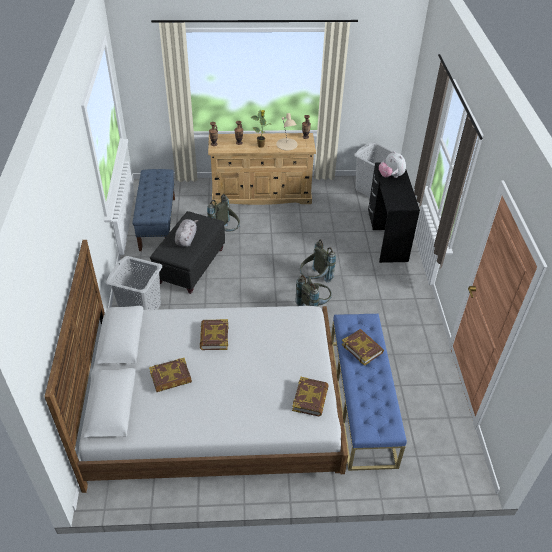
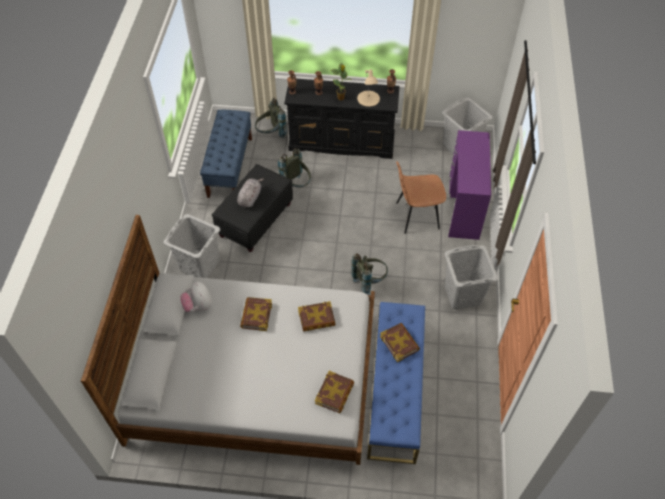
camera: 10 degrees right, 10 degrees up
(171, 377) = (208, 354): book -> book (316, 318)
(262, 194) = (342, 142): beige dresser -> black dresser
(315, 279) = (377, 250): grey backpack -> grey backpack (271, 134)
(344, 248) = (416, 216): none -> brown chair
(387, 236) = (464, 207): black desk -> purple desk
(390, 176) = (470, 149): plush toy -> plush toy (198, 305)
(405, 309) = (463, 295): none -> grey laundry basket

